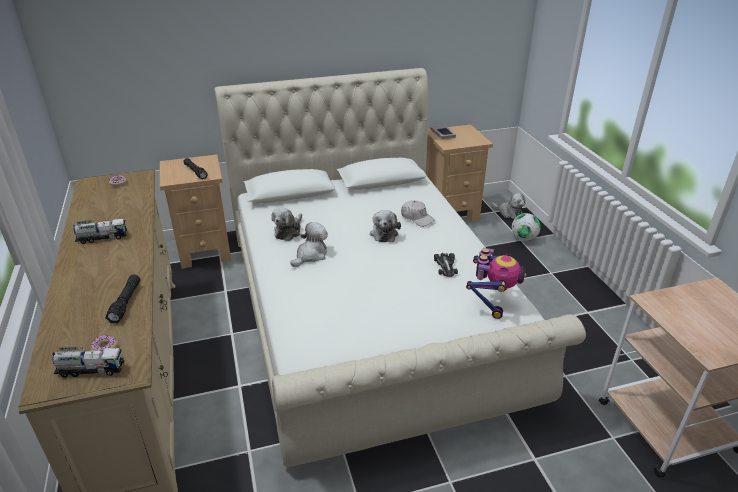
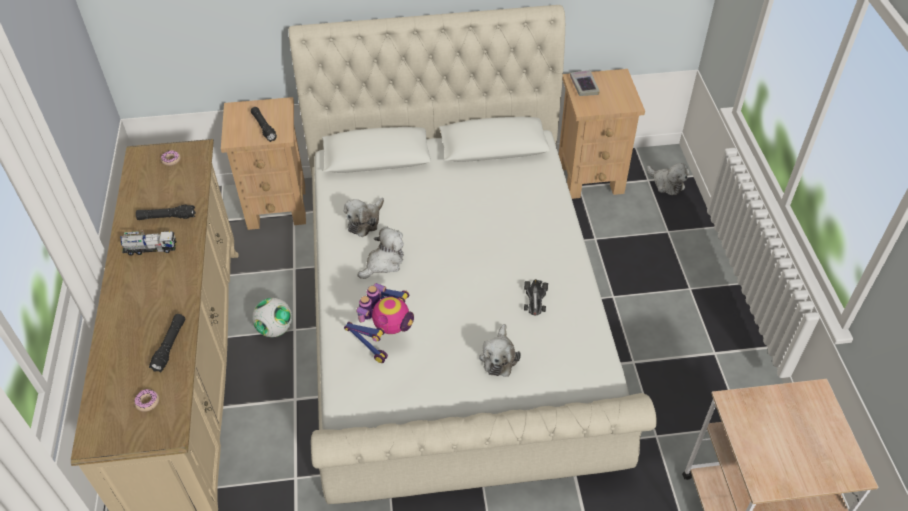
camera: 10 degrees right, 15 degrees up
(91, 370) = (134, 427): toy truck -> none
(116, 217) = (167, 217): none -> black flashlight
(384, 233) = (476, 237): plush toy -> plush toy (499, 357)
(417, 218) = (522, 217): white cap -> none
(491, 300) = (573, 355): toy robot -> toy robot (386, 337)
(523, 238) = (672, 230): football -> football (275, 329)

